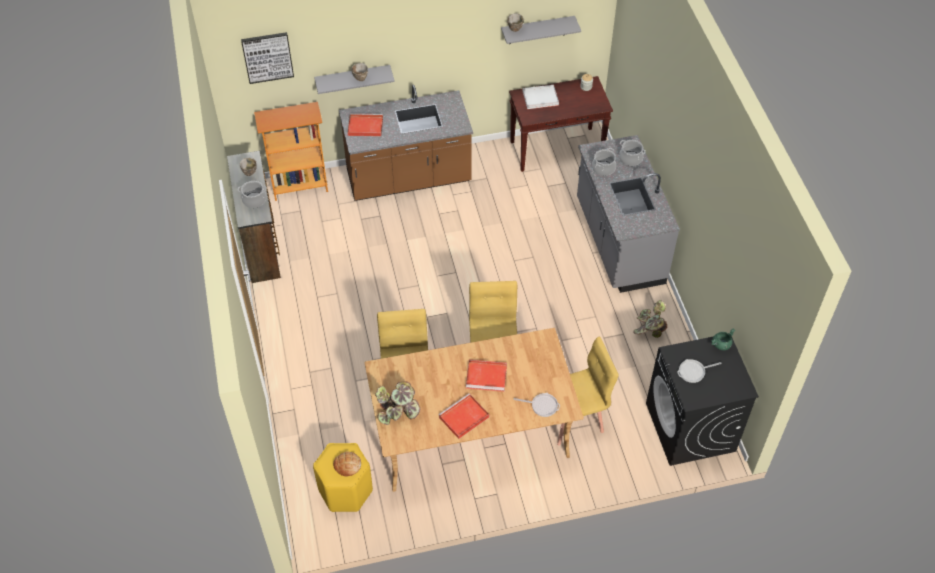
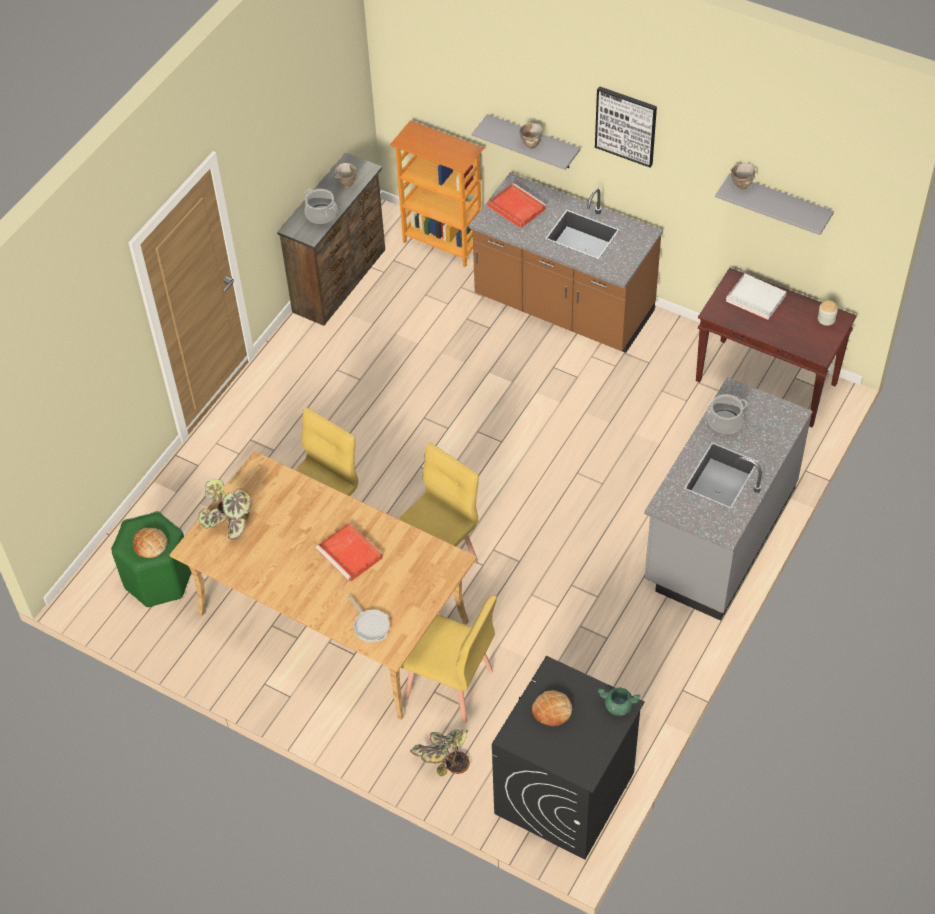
camera: 45 degrees right, 0 degrees up
(267, 57) = (436, 60): picture -> picture (626, 125)
(345, 490) = (158, 579): yellow stool -> green stool
(463, 418) = (281, 577): red tray -> none
(630, 158) = (770, 432): cooking pot -> none
(649, 329) = (642, 654): potted plant -> potted plant (442, 758)
(693, 372) = (552, 710): frying pan -> bread

